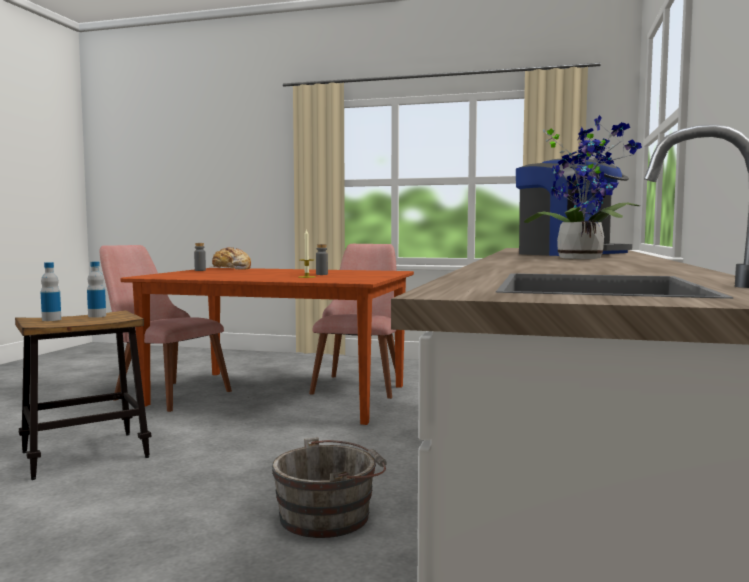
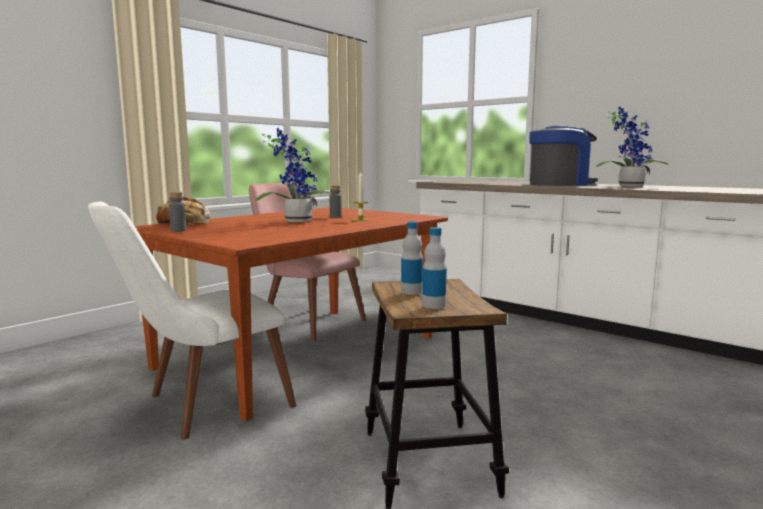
camera: 65 degrees left, 5 degrees up
(161, 394) = (202, 405): pink chair -> white chair
(278, 273) = (296, 221): none -> potted plant
(330, 516) = (617, 374): grey bucket -> none

